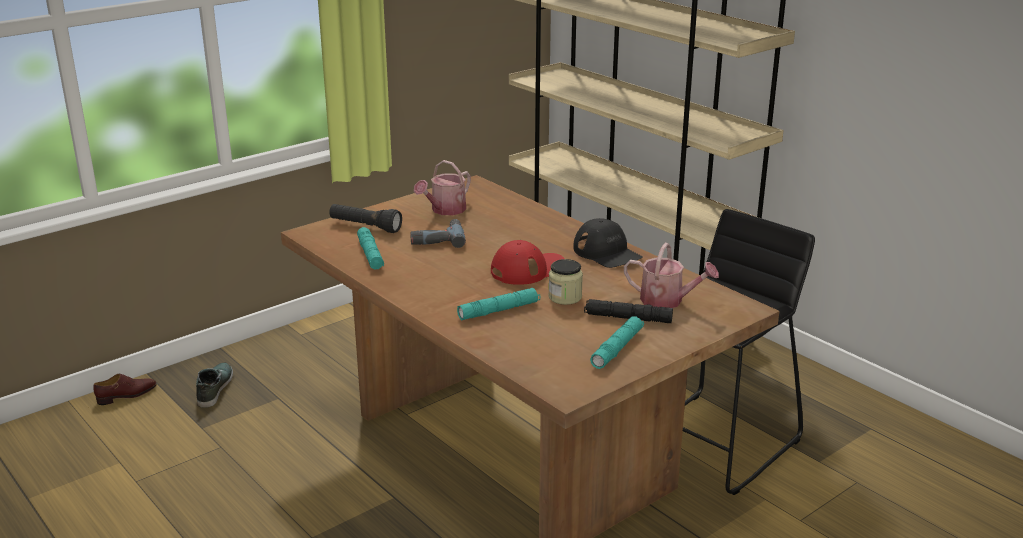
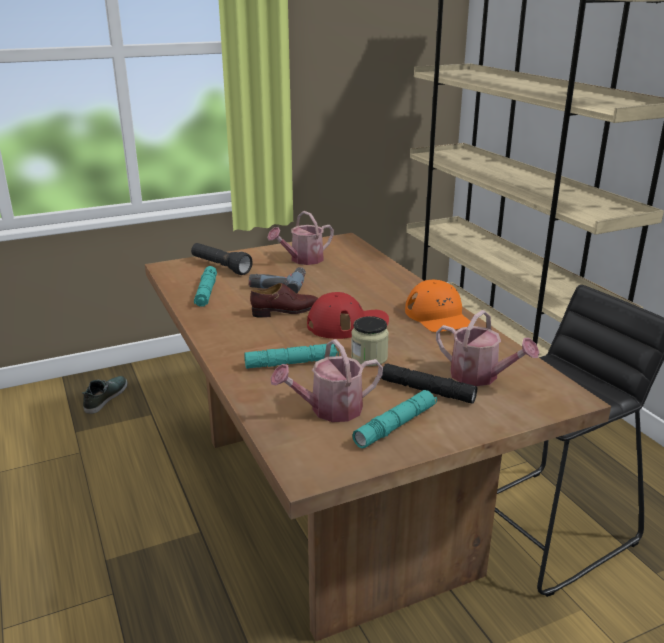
camera: 15 degrees right, 0 degrees up
(127, 395) = (36, 393): brown shoe -> brown shoe (286, 311)
(556, 344) = (329, 410): none -> watering can
(607, 253) = (438, 316): black cap -> orange cap

